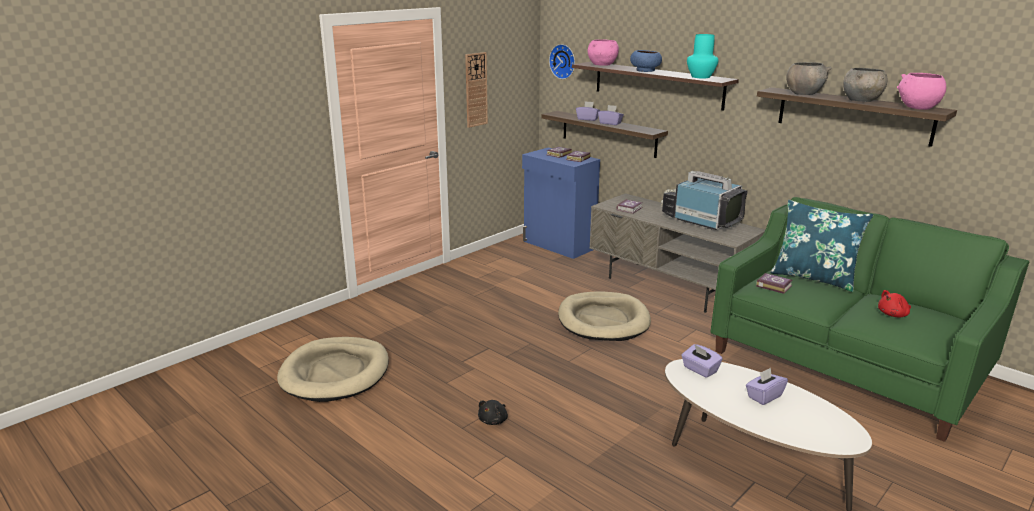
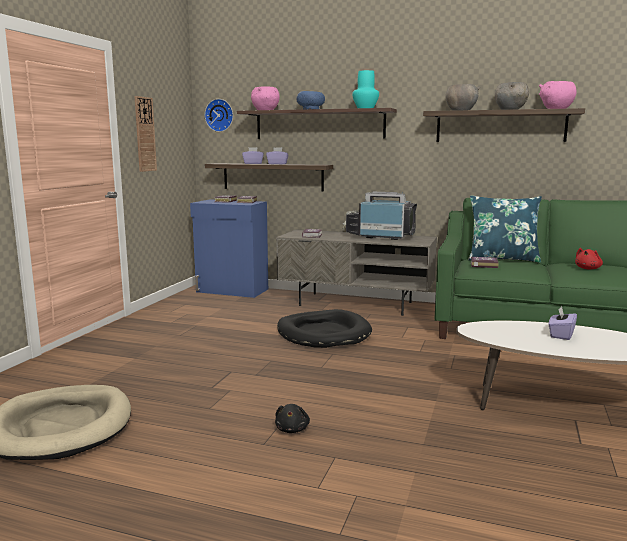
camera: 25 degrees left, 10 degrees down
(603, 320) = (323, 333): beige dog bed -> black dog bed
(700, 370) = (488, 328): purple tissue box -> none

